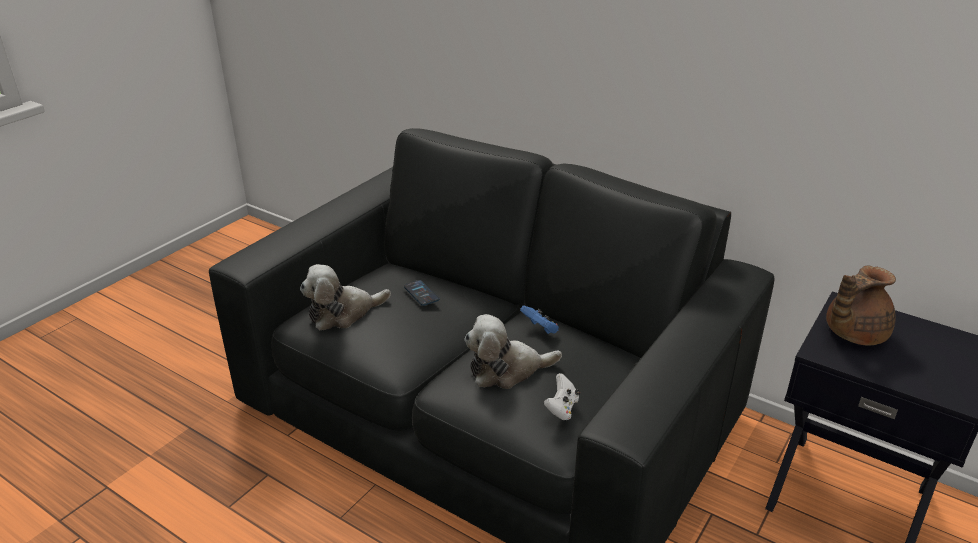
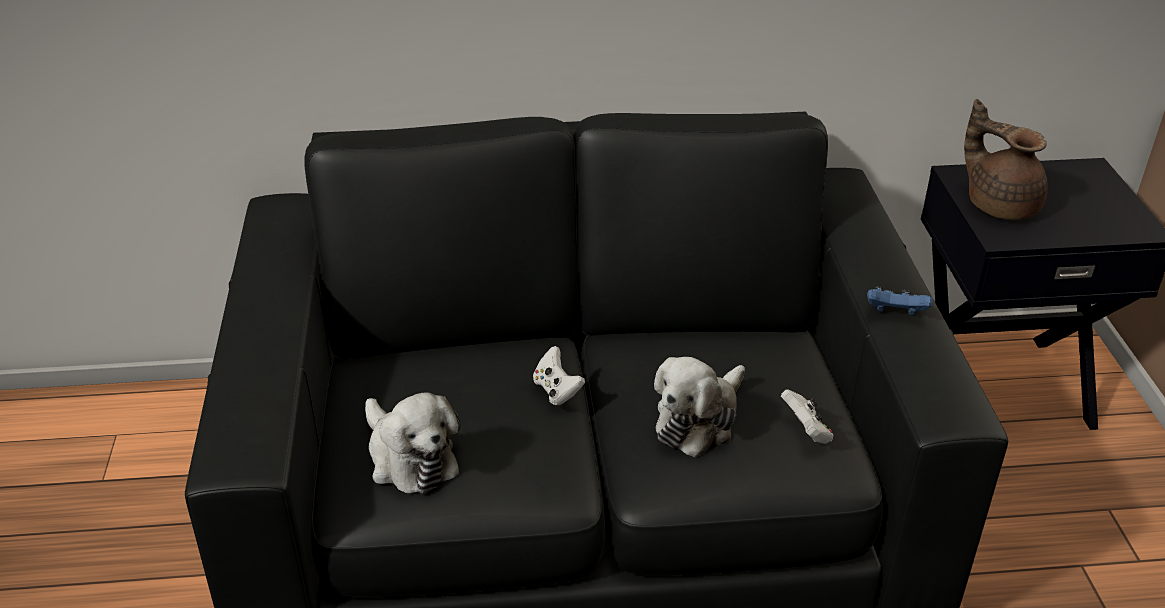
camera: 40 degrees left, 5 degrees up
(343, 313) = (409, 457): plush toy -> plush toy turned 60 degrees counterclockwise
(421, 293) = (473, 378): phone -> none
(458, 321) = (556, 390): none -> white game controller
(540, 329) = (660, 352): blue game controller -> blue game controller (895, 314)
(852, 333) = (999, 204): brown teapot -> brown teapot turned 120 degrees clockwise

